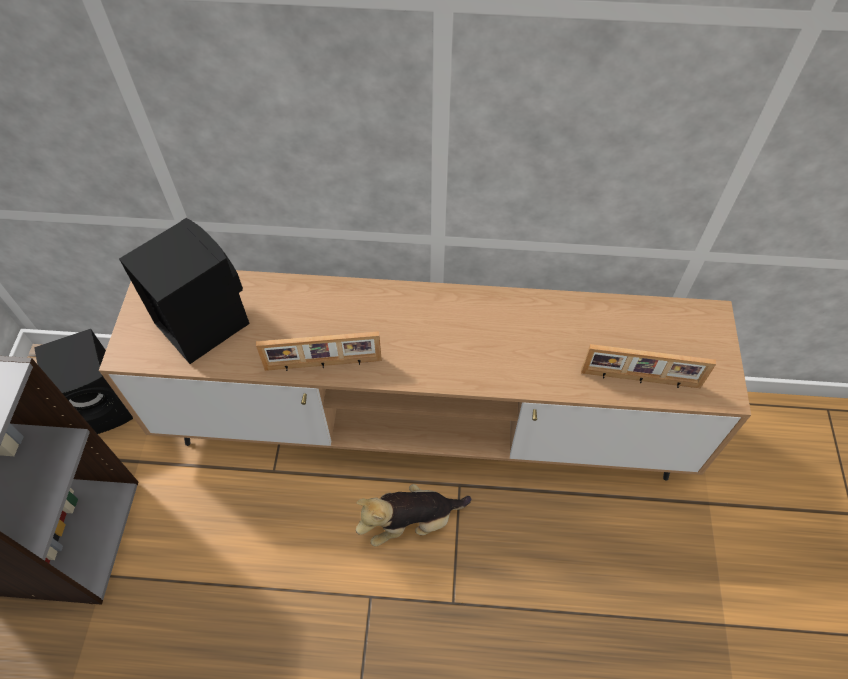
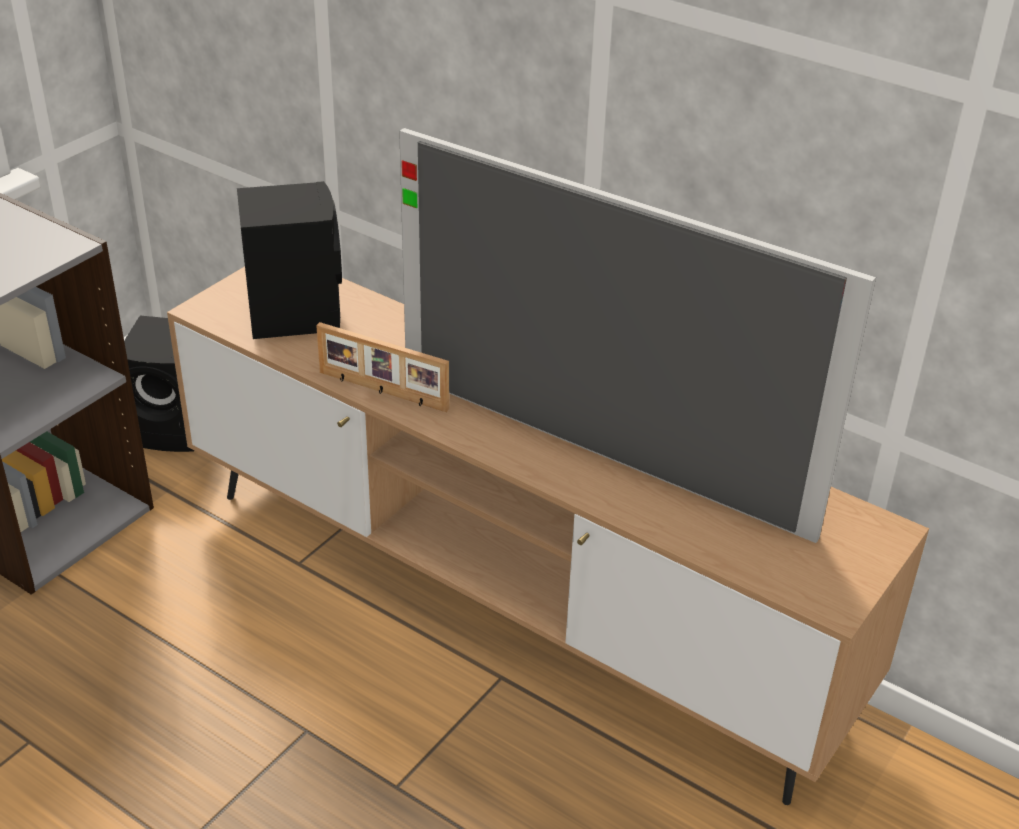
camera: 30 degrees right, 20 degrees down
(412, 522) = (413, 684): plush toy -> none
(504, 343) = (597, 452): none -> television
(640, 380) = (733, 548): picture frame -> none

